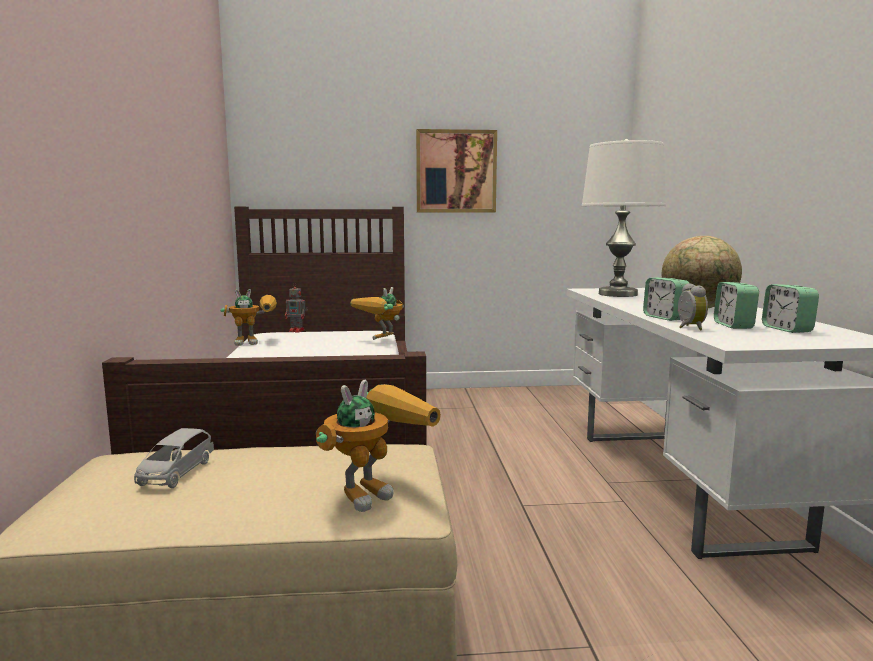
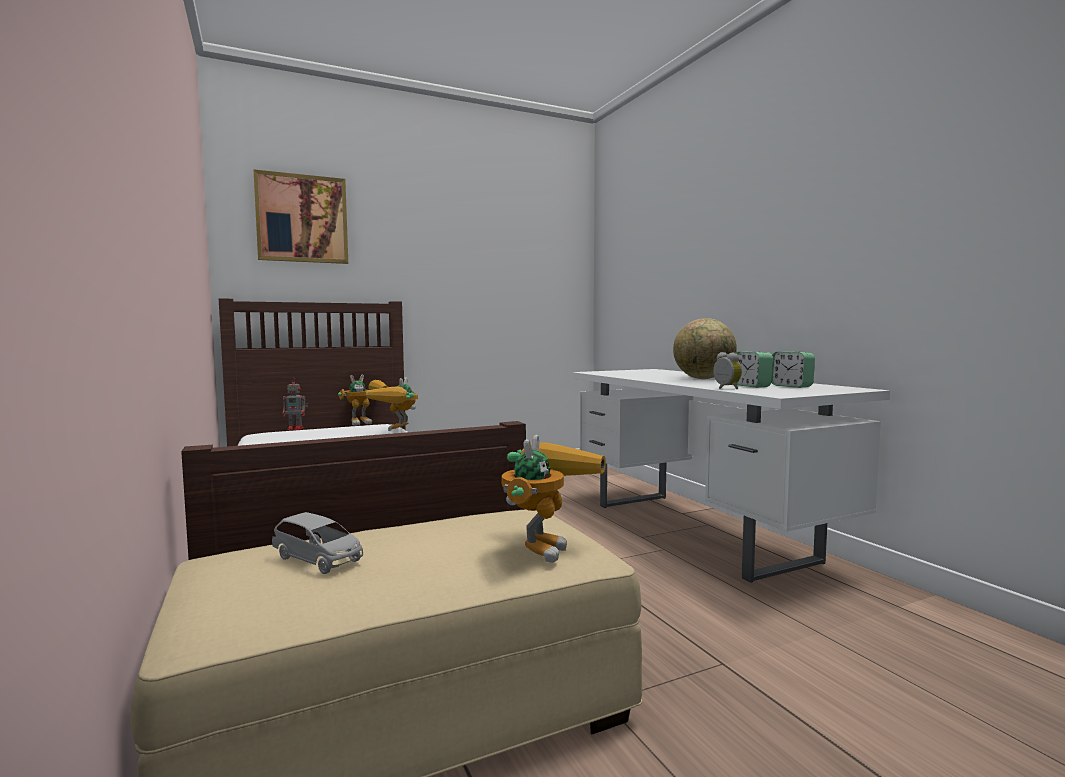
camera: 20 degrees left, 5 degrees down
(176, 473) = (318, 559): grey toy car -> grey toy car turned 45 degrees counterclockwise
(255, 342) = (261, 441): toy robot -> toy robot (367, 422)
(456, 171) = (448, 270): picture -> picture (302, 219)
(618, 294) = (623, 373): white table lamp -> none
(665, 317) = (693, 384): alarm clock -> none

